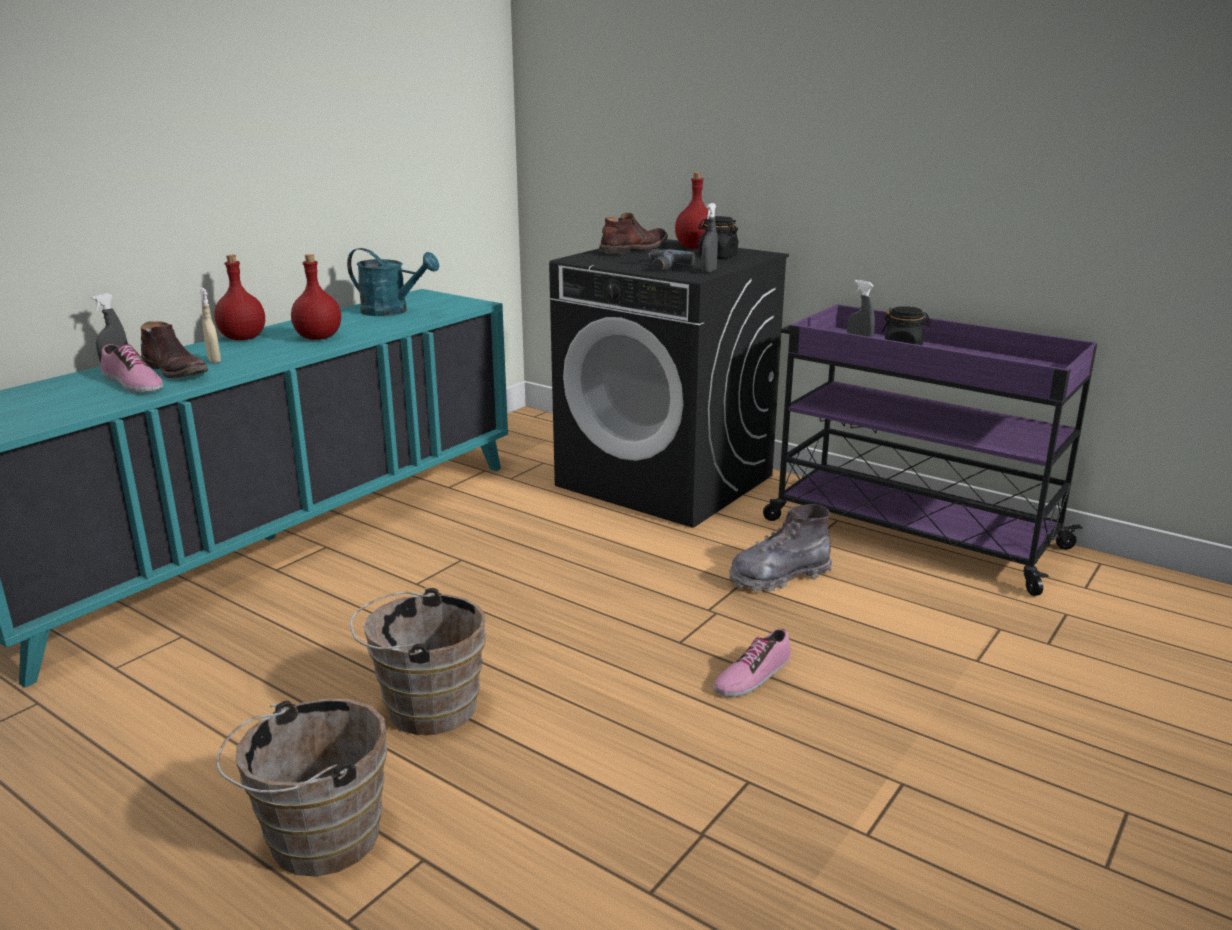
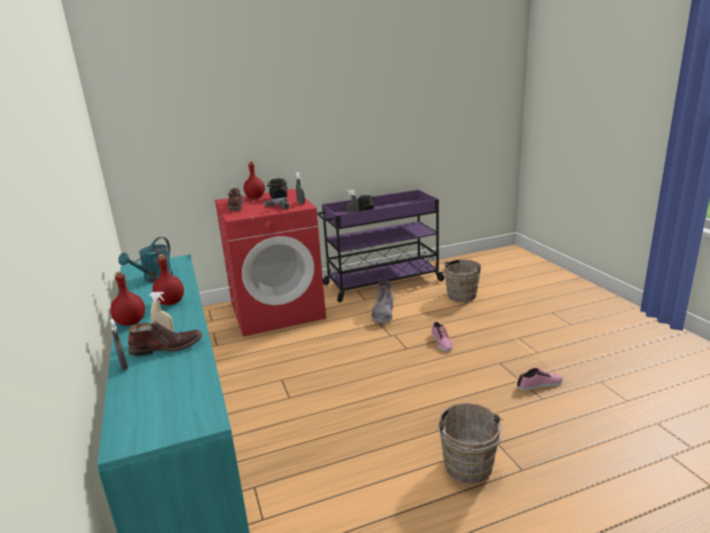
camera: 55 degrees left, 0 degrees up
(132, 383) = (170, 363): shoe -> shoe (539, 384)
(392, 311) = (154, 278): turquoise watering can -> turquoise watering can turned 150 degrees clockwise
(424, 707) = (397, 419): brown bucket -> brown bucket (460, 296)
(666, 481) = (277, 310): black washing machine -> red washing machine

